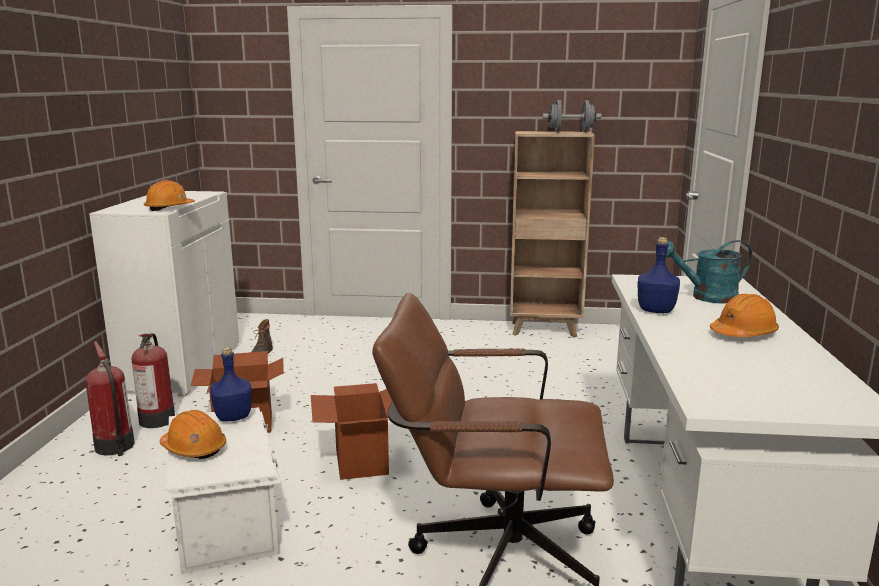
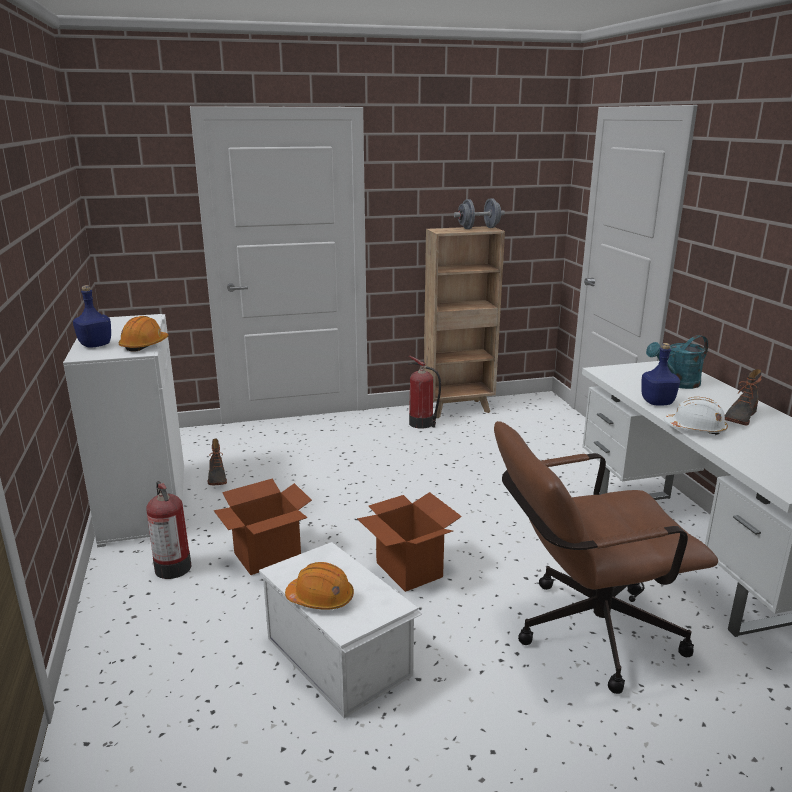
camera: 20 degrees left, 5 degrees up
(115, 447) = (156, 606): fire extinguisher -> fire extinguisher (422, 424)
(233, 416) = (320, 556): blue bottle -> blue bottle (95, 345)
(668, 337) = (695, 429): none -> white hard hat
(743, 333) = (739, 417): orange hard hat -> boot

